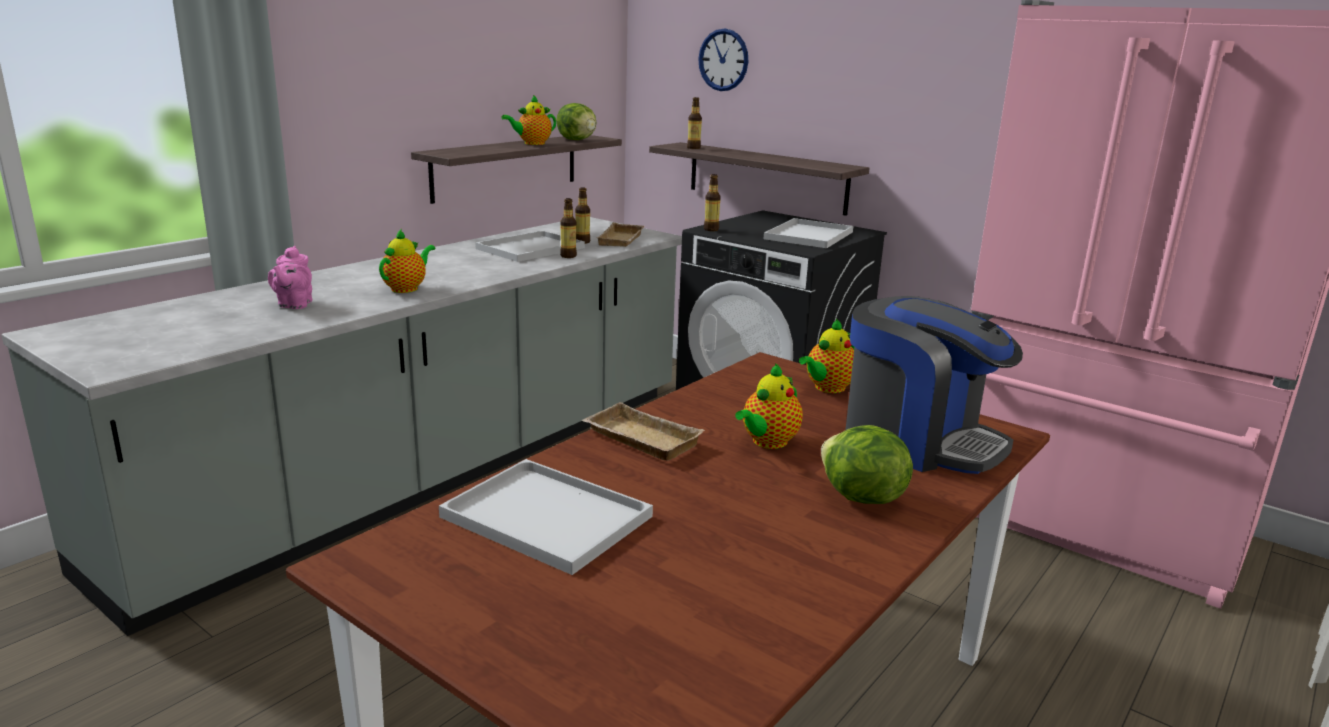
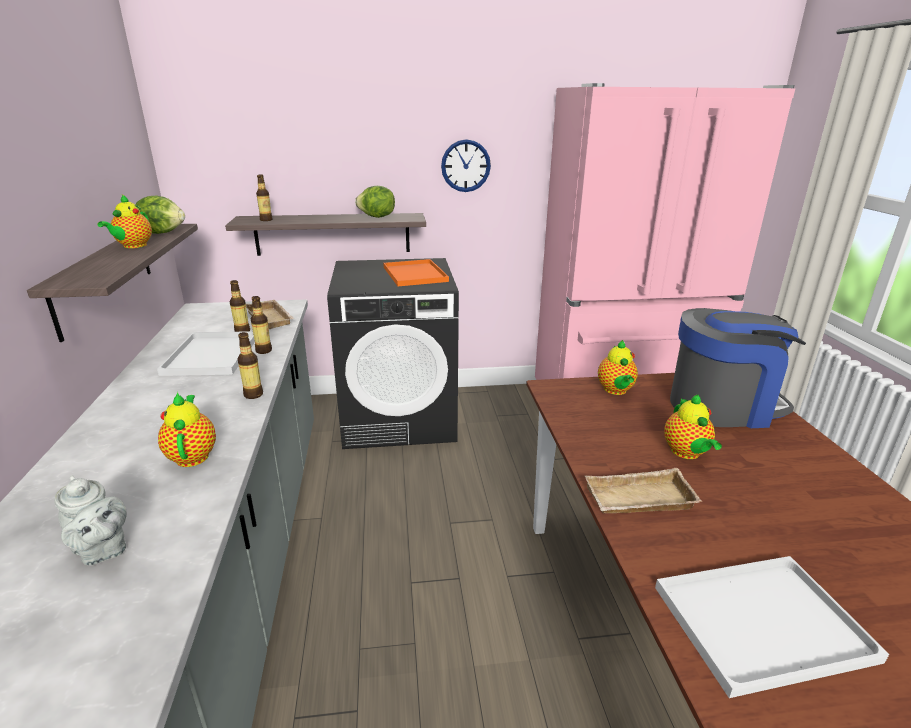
camera: 45 degrees left, 5 degrees up
(294, 305) = (102, 551): pink teapot -> grey teapot
(711, 229) = (346, 288): bottle -> bottle (253, 395)
(723, 60) = (269, 138): wall clock -> wall clock (465, 166)
(809, 236) = (416, 274): white tray -> orange tray
(860, 498) = (797, 465): lettuce -> lettuce (377, 217)

